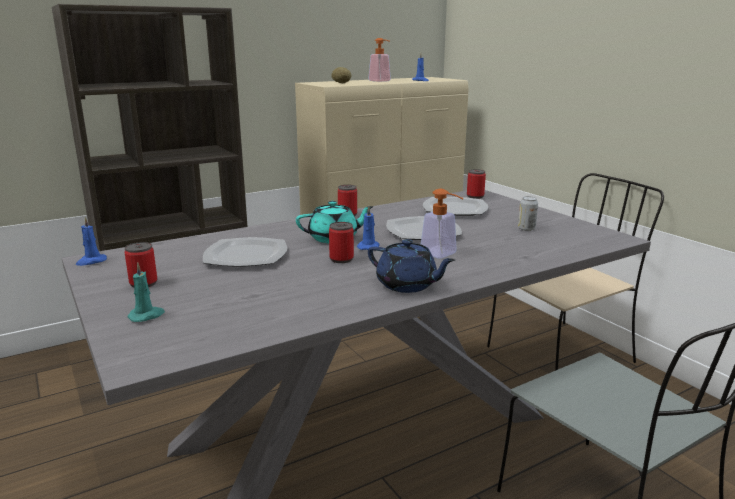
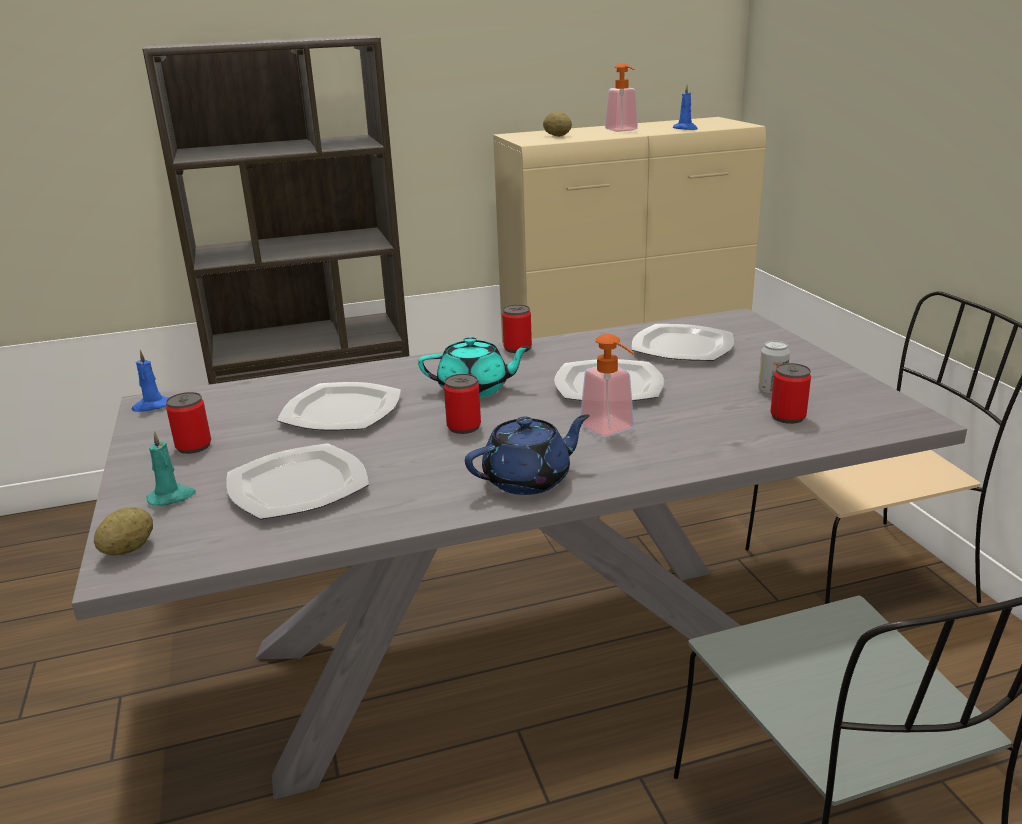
camera: 15 degrees right, 5 degrees up
(132, 351) = (128, 549): none -> potato
(242, 301) = (296, 486): none -> plate
(368, 247) = (514, 408): blue candle -> none
(407, 285) = (529, 479): blue teapot -> blue teapot turned 75 degrees counterclockwise
(475, 196) = (729, 324): can -> can (788, 417)

